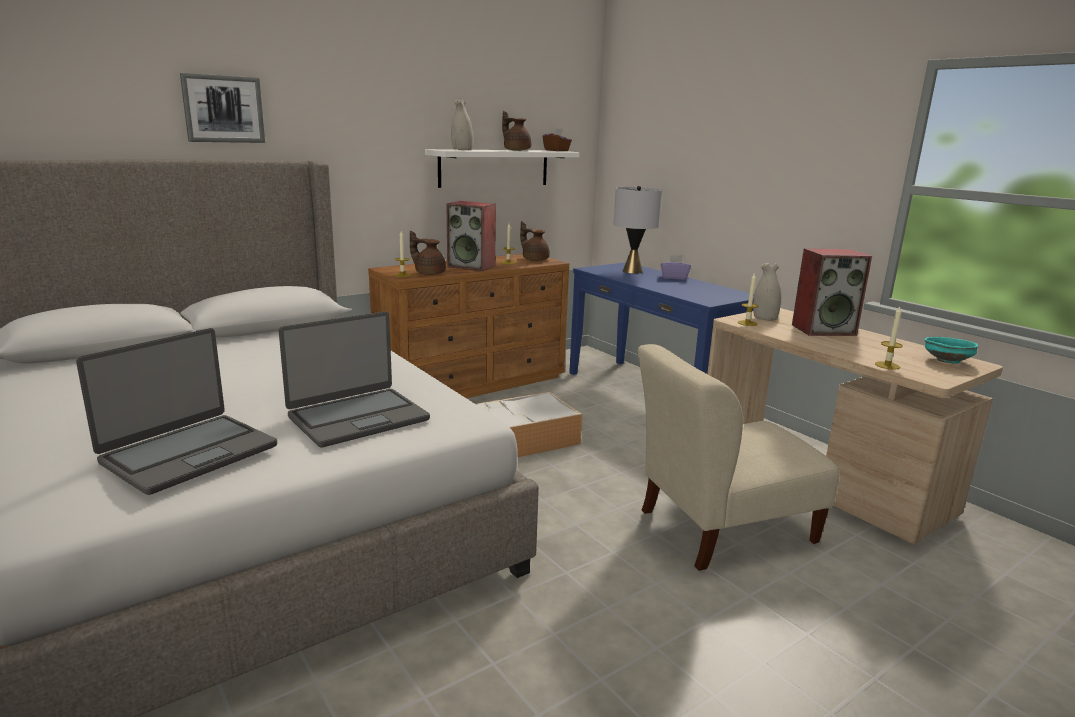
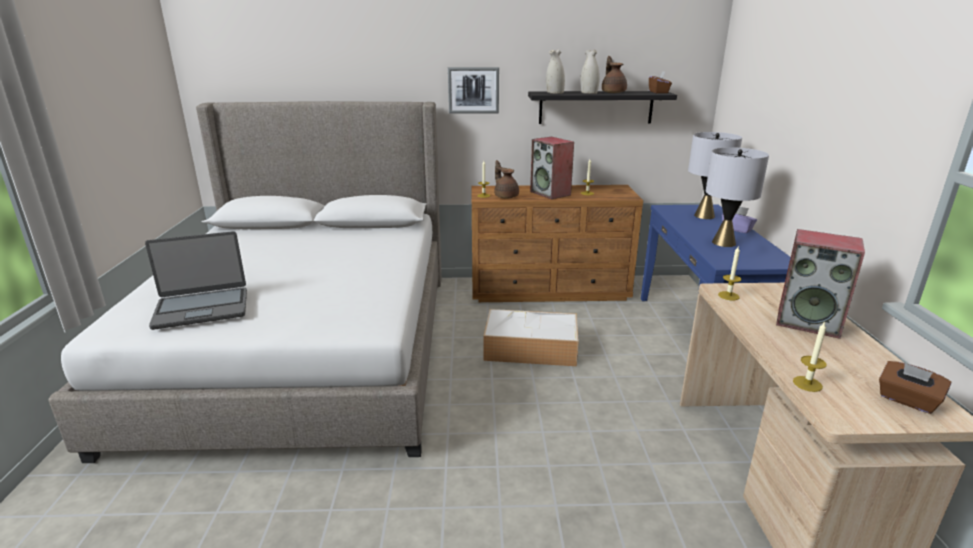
camera: 35 degrees right, 5 degrees up
(223, 109) = (370, 64): picture -> picture (473, 90)
(357, 418) = (316, 308): laptop -> none
(494, 168) = (596, 107): white shelf -> black shelf
(534, 259) = (617, 192): brown teapot -> none
(681, 288) = (723, 243): none -> grey table lamp
(720, 528) = (610, 484): beige chair -> none
(764, 318) = (760, 293): white vase -> white vase (589, 93)
(946, 361) = (907, 400): turquoise bowl -> brown tissue box

